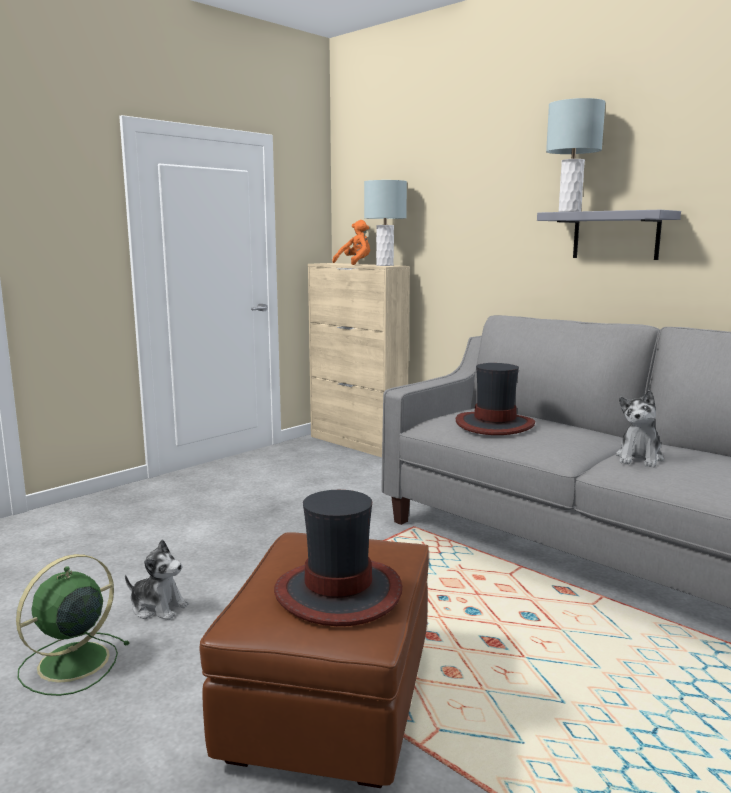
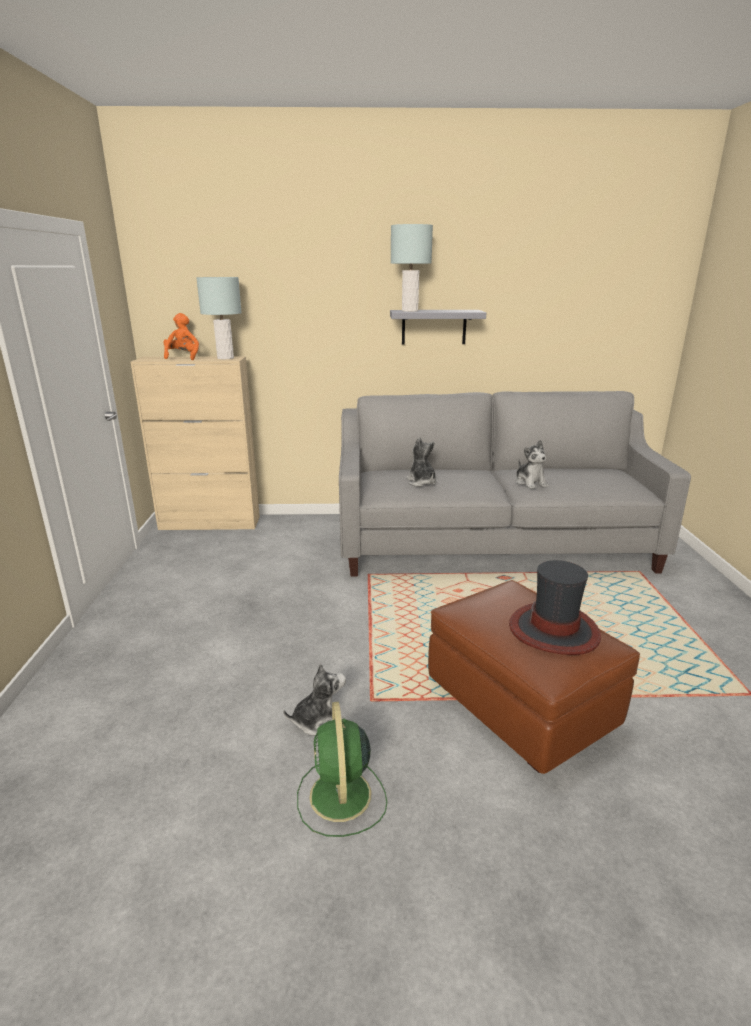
camera: 45 degrees left, 10 degrees up
(494, 424) = (421, 482): hat -> plush toy

